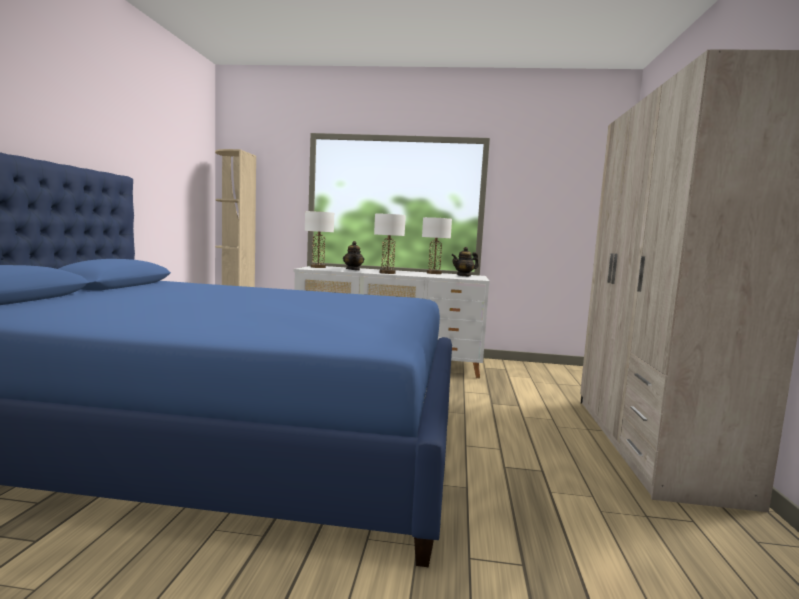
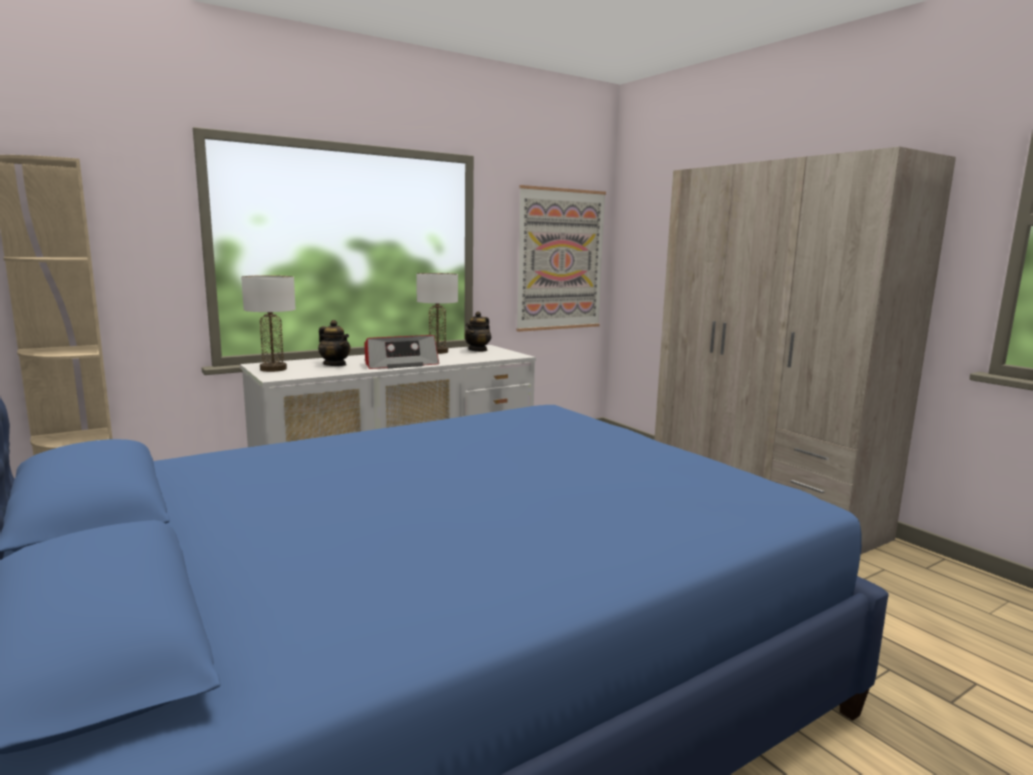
camera: 40 degrees left, 5 degrees up
(387, 273) = (400, 364): table lamp -> radio
(568, 217) = (560, 260): none -> picture

